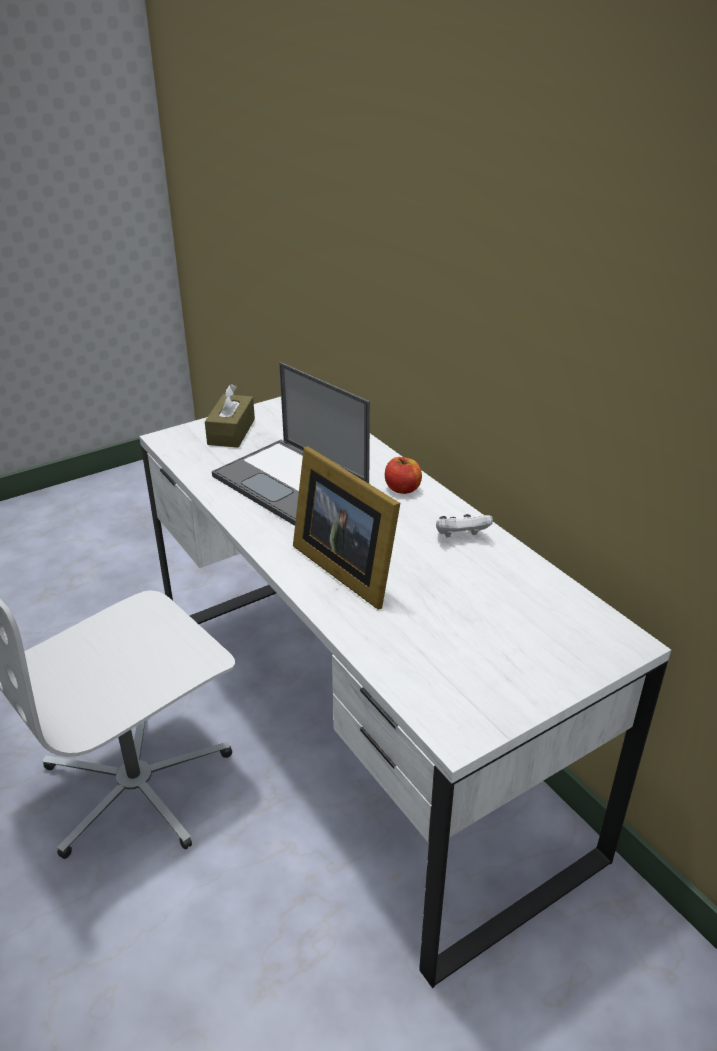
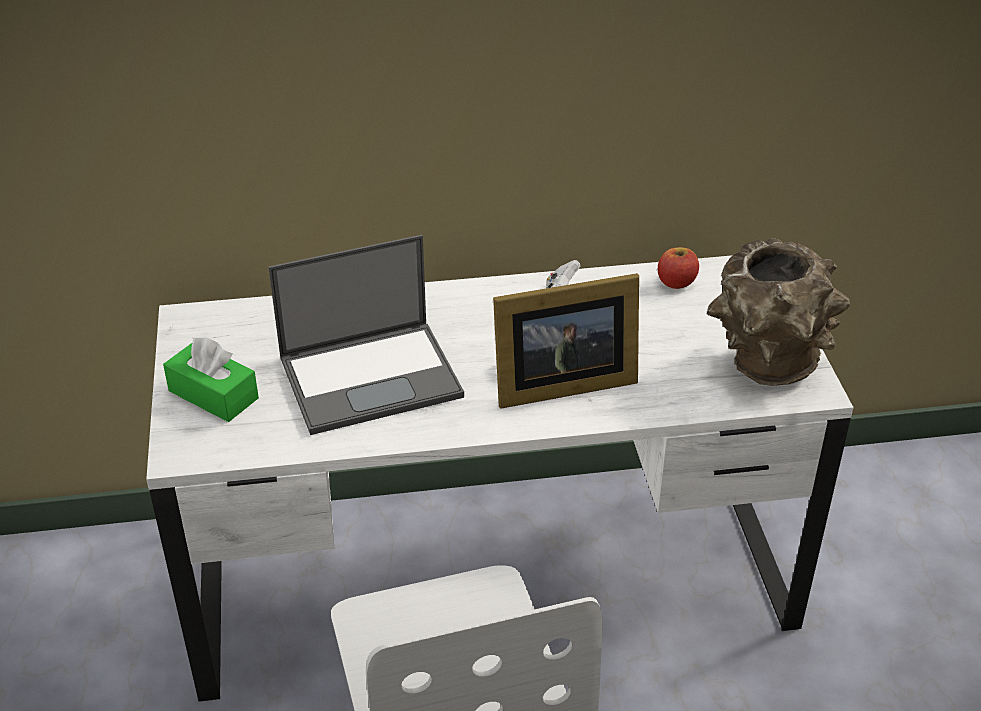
camera: 65 degrees left, 5 degrees up
(231, 432) = (213, 394): brown tissue box -> green tissue box
(402, 489) = (447, 305): apple -> apple (676, 282)
(464, 689) = (766, 369): none -> brown vase

